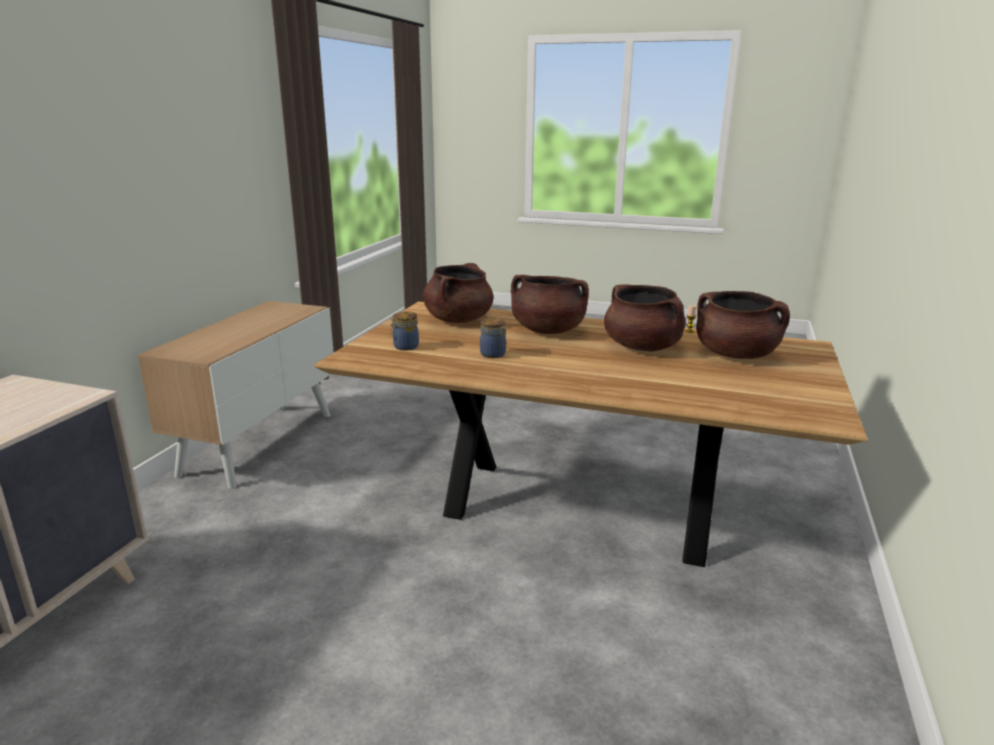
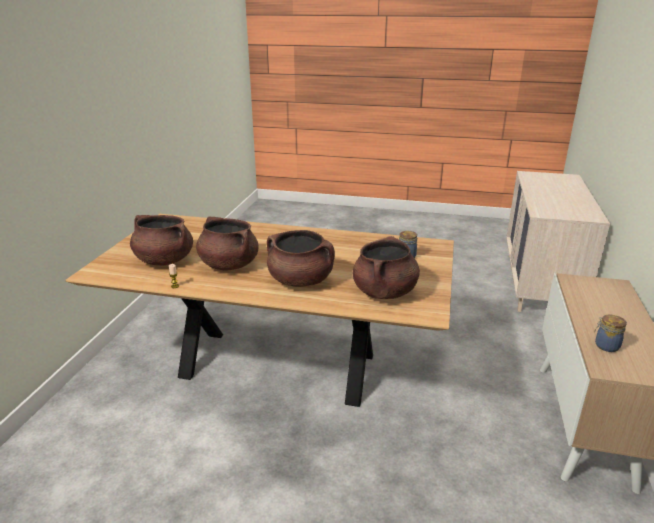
camera: 175 degrees right, 5 degrees up
(493, 354) = (340, 252): jar -> jar (605, 346)

